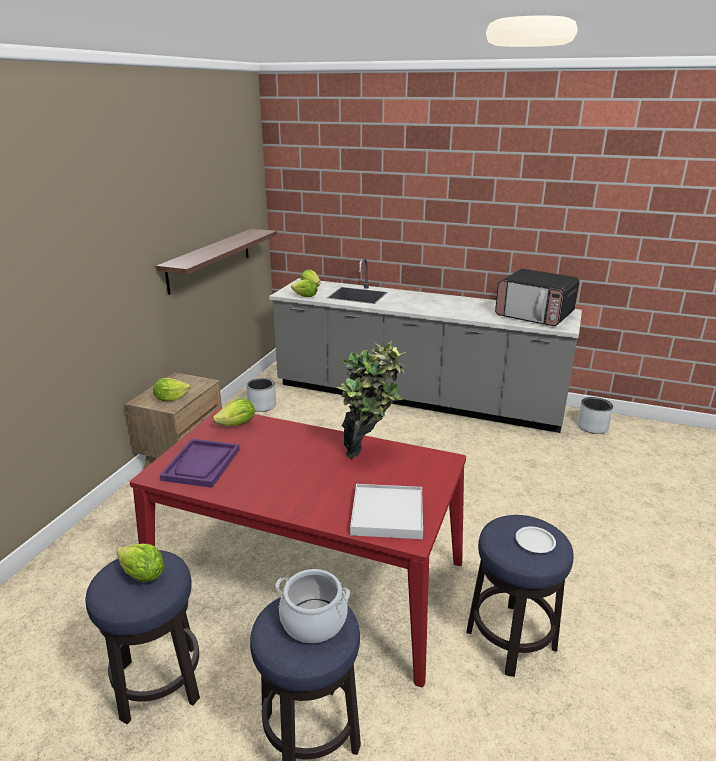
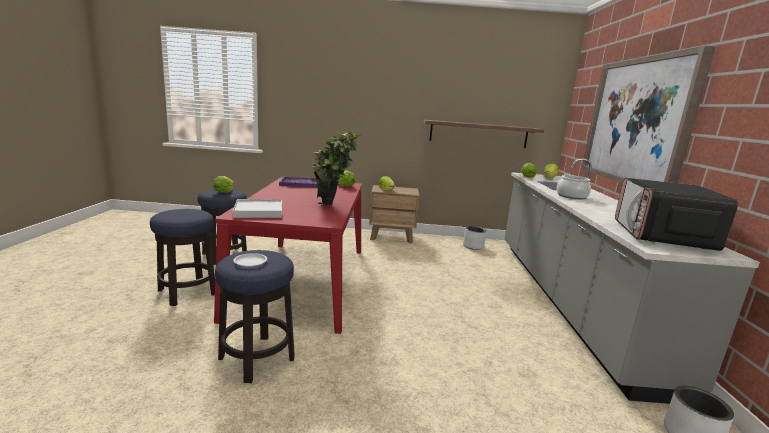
camera: 70 degrees right, 10 degrees down
(313, 620) = (184, 215): cooking pot -> cooking pot (571, 196)
(413, 214) = (637, 121): none -> picture

